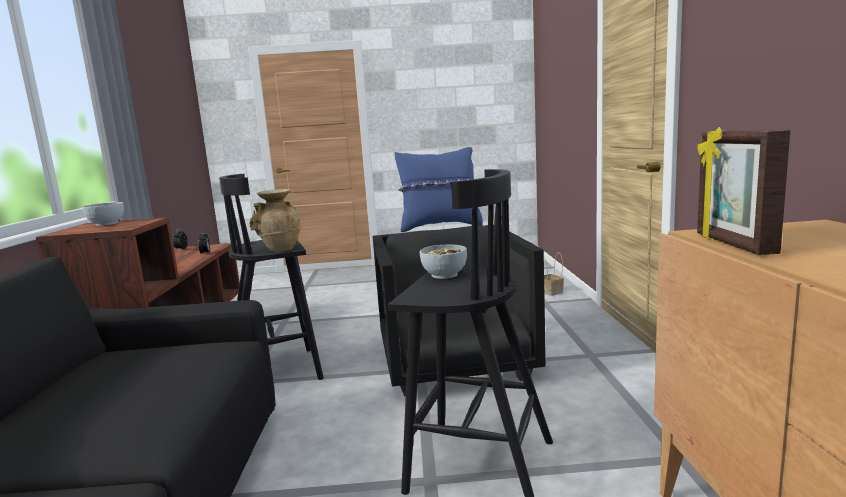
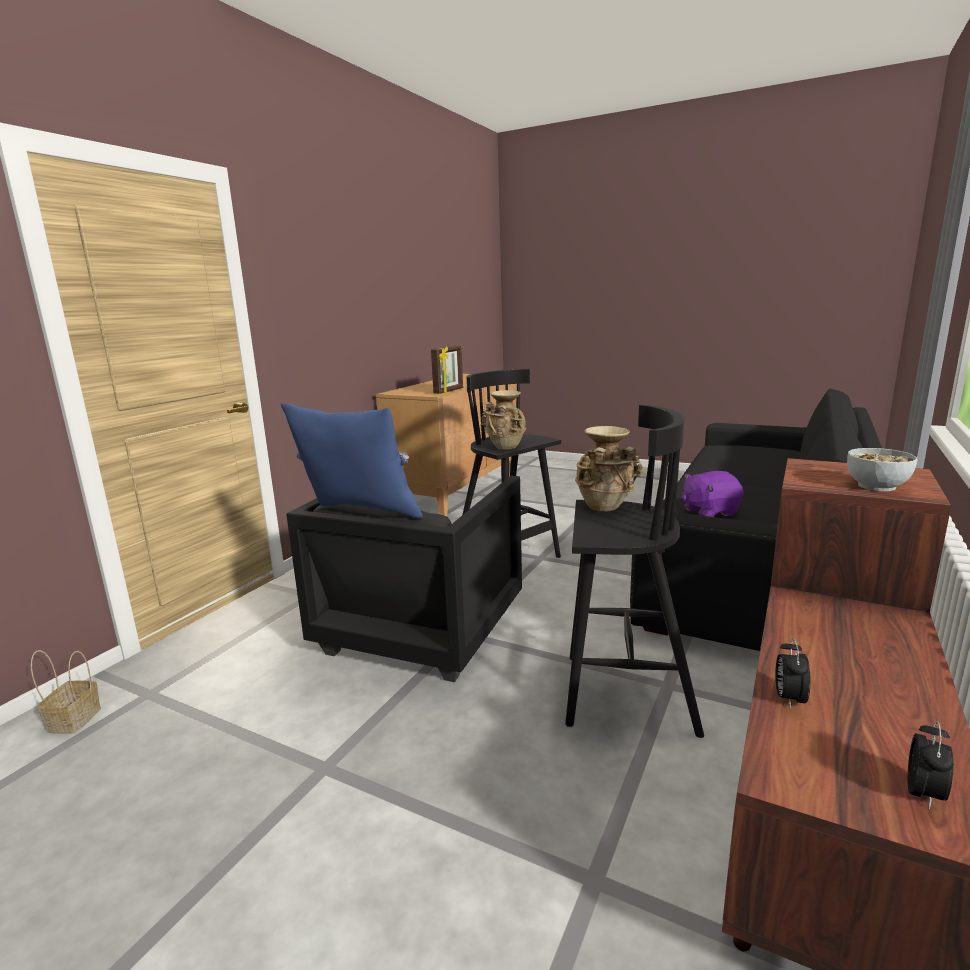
camera: 150 degrees left, 5 degrees up
(166, 360) = (709, 512): none -> purple plush toy
(444, 275) = (505, 448): bowl -> beige vase

